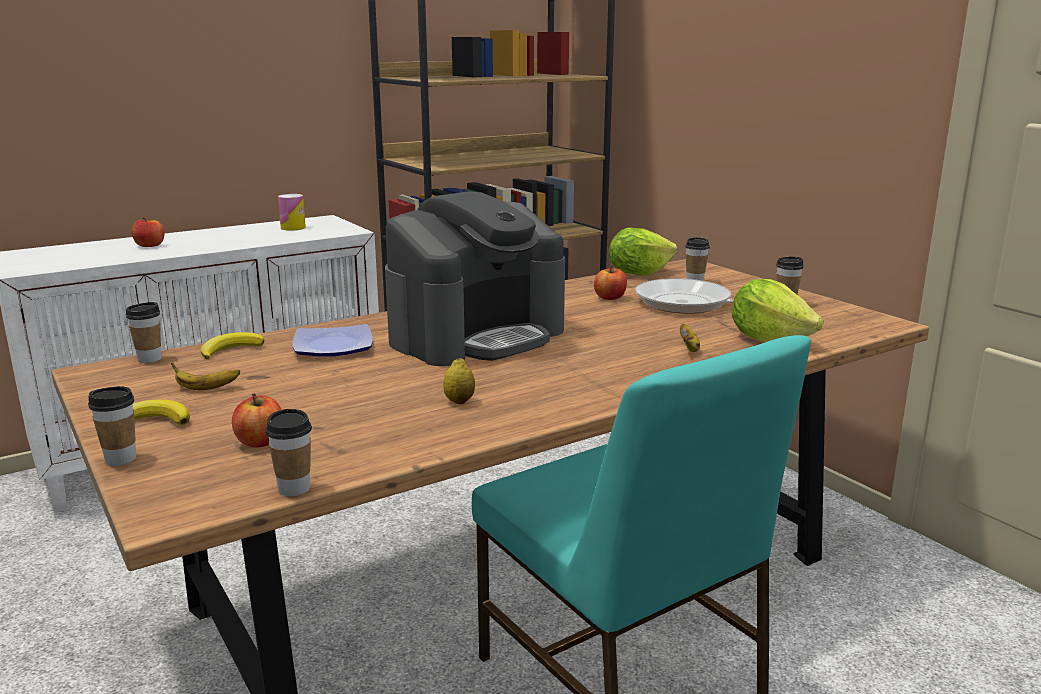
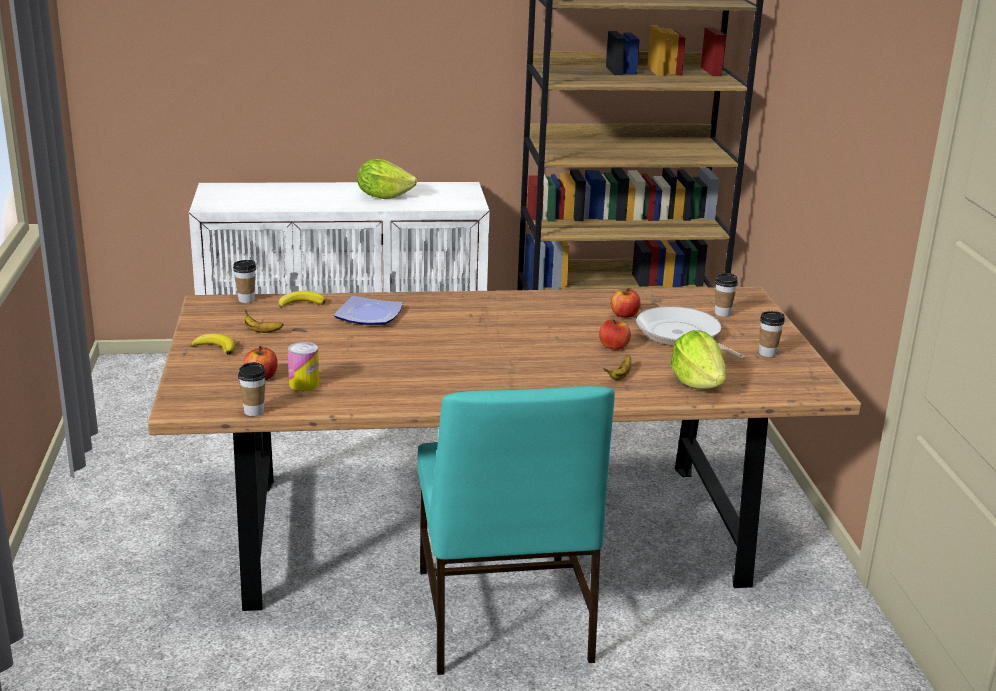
camera: 25 degrees right, 5 degrees up
(120, 459) = (180, 369): cup -> none
(150, 245) = (308, 195): apple -> apple (614, 347)
(293, 228) = (430, 193): can -> can (304, 384)
(459, 401) = (405, 379): lemon -> none
(477, 336) = (476, 328): coffee machine -> none
(638, 273) = (685, 294): lettuce -> lettuce (383, 196)

